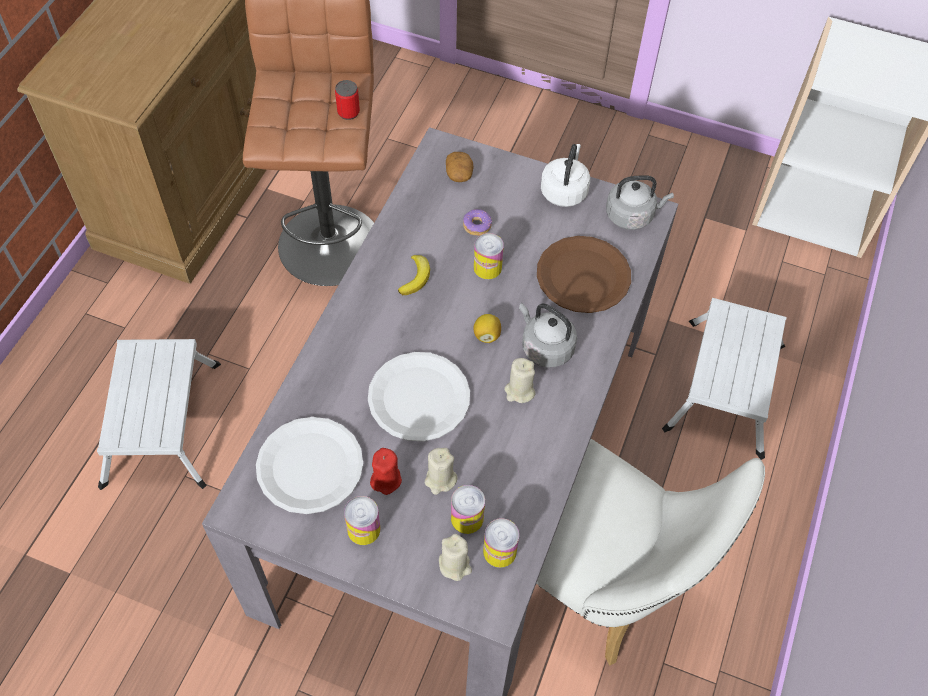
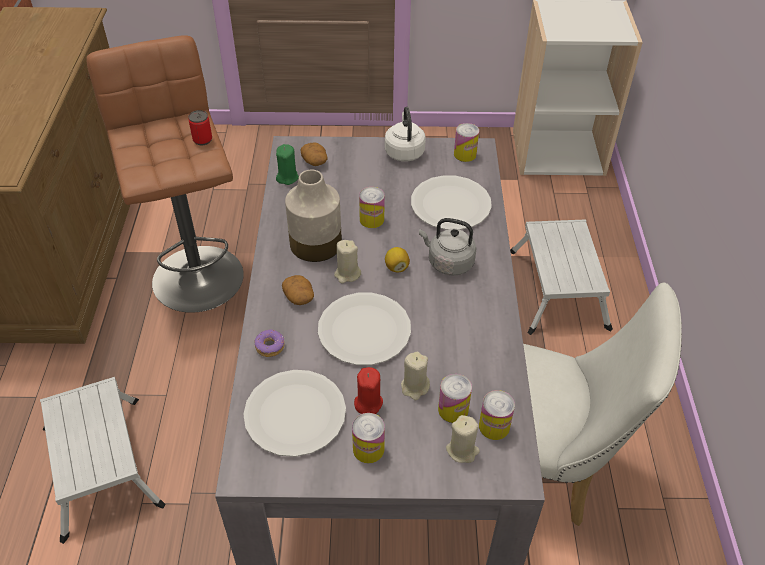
camera: 20 degrees left, 10 degrees down
(370, 337) = (299, 297): none -> potato
(415, 277) = (316, 242): banana -> beige vase
(420, 186) = (287, 177): none -> green candle
(477, 225) = (348, 193): donut -> donut (270, 346)
(519, 391) = (445, 300): beige candle -> beige candle (347, 274)
(583, 276) = (450, 204): brown plate -> white plate
(632, 215) = (465, 154): grey kettle -> can

